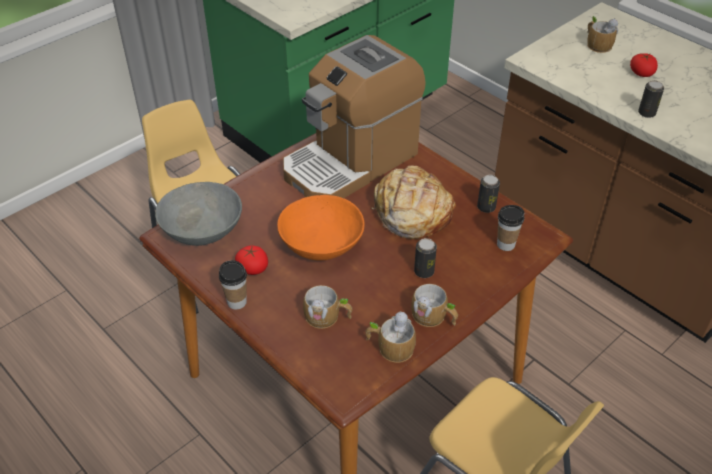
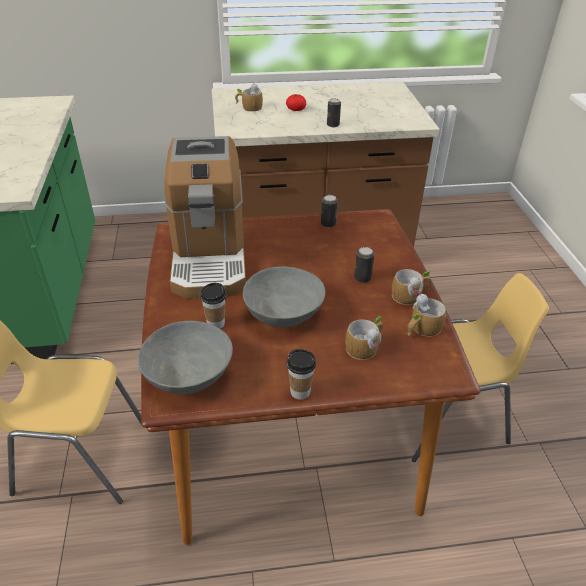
camera: 55 degrees left, 5 degrees down
(253, 268) = (269, 363): tomato -> none
(322, 245) = (284, 313): orange bowl -> grey bowl
(411, 213) = (298, 256): bread -> none
(505, 244) = (371, 234): cup -> cup (215, 323)

